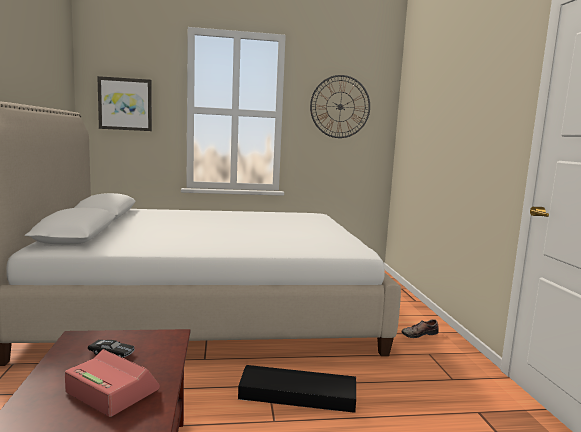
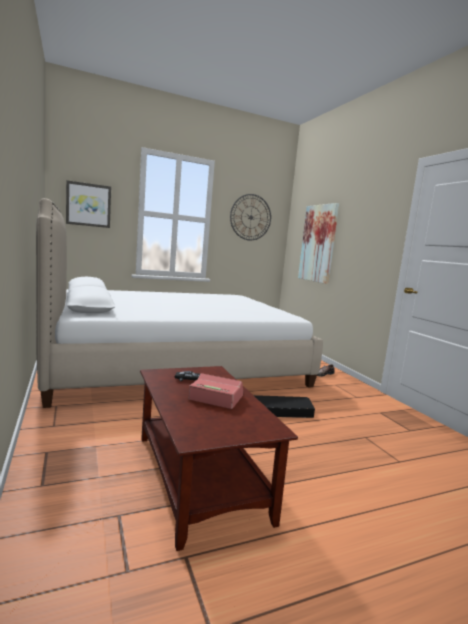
camera: 15 degrees left, 0 degrees up
(428, 138) = (318, 243): none -> picture

